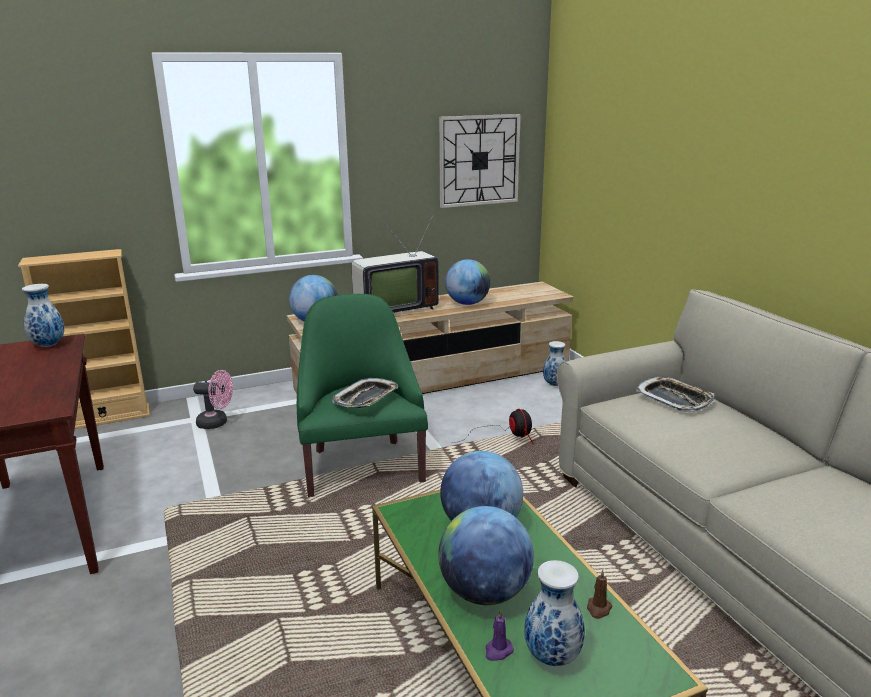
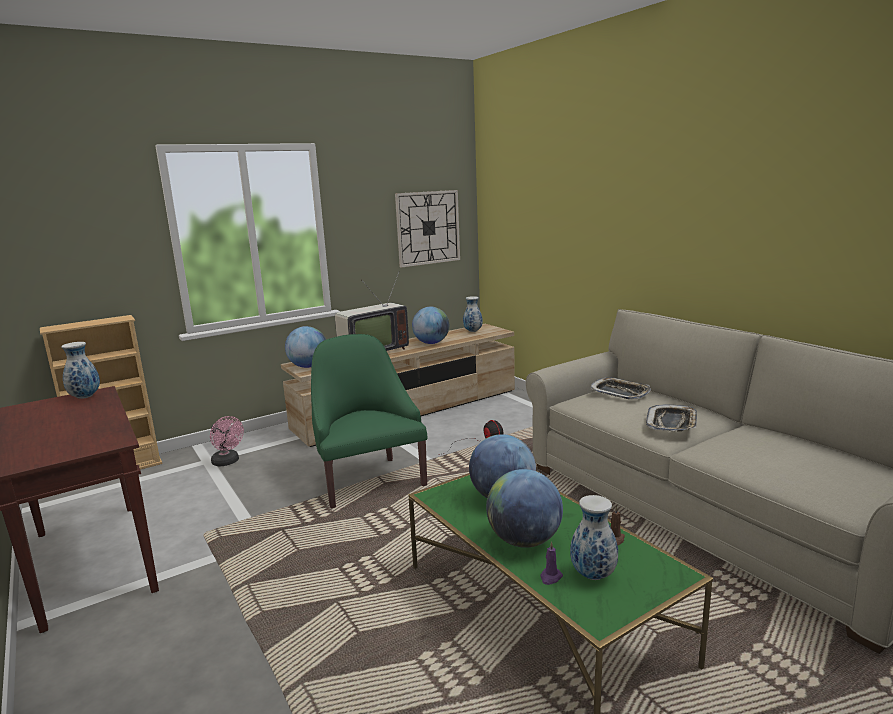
camera: 10 degrees left, 5 degrees down
(217, 423) = (228, 462): pink fan -> pink fan turned 45 degrees clockwise
(366, 398) = (373, 419): tray -> tray (672, 423)
(554, 384) = (507, 404): vase -> vase (472, 331)

